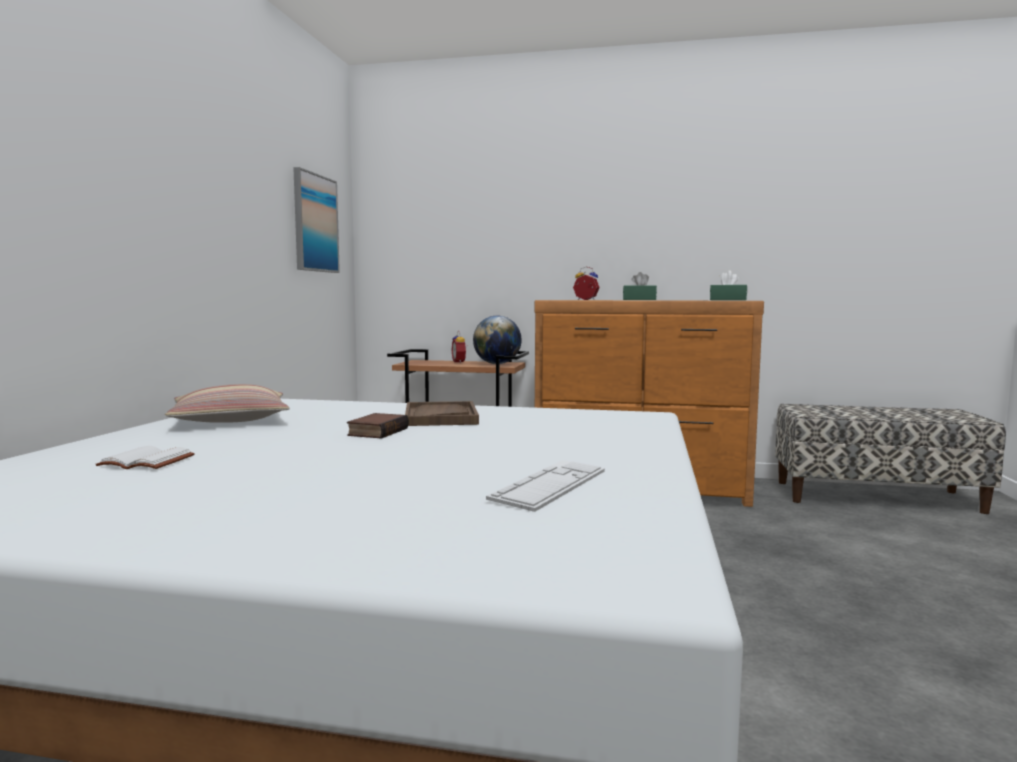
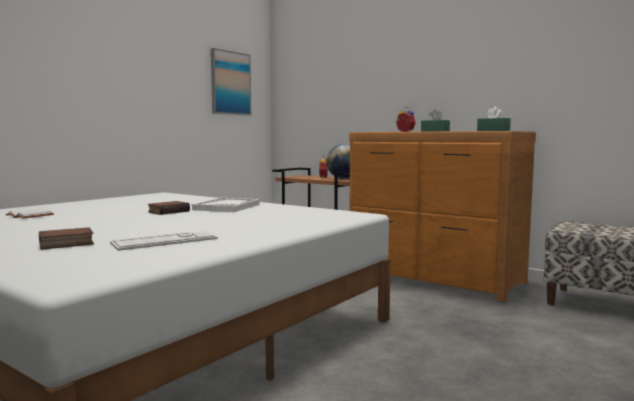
camera: 25 degrees right, 0 degrees up
(230, 420) = (119, 201): pillow -> none
(408, 511) = (65, 244): none -> book
(440, 417) = (227, 207): brown tray -> white tray

